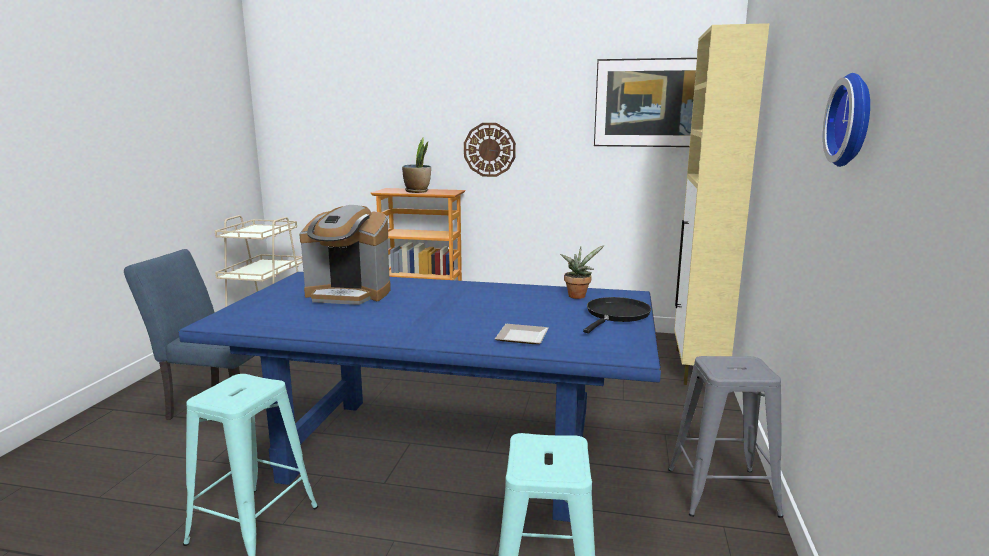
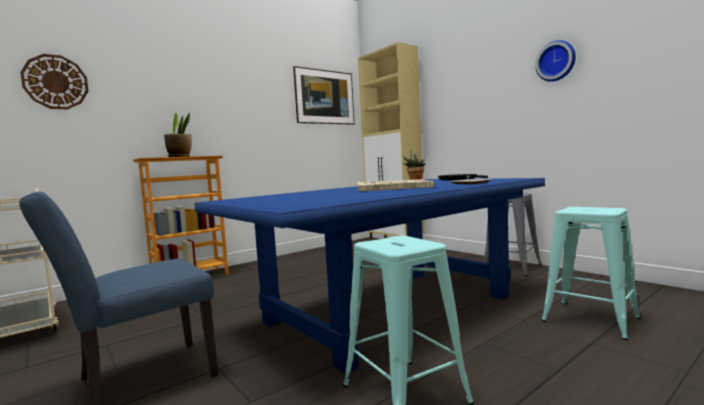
camera: 50 degrees left, 10 degrees down
(349, 294) = (305, 195): coffee machine -> none
(454, 307) = (392, 187): none -> beige tray
(489, 149) = (227, 125): wall clock -> wall clock (55, 82)

